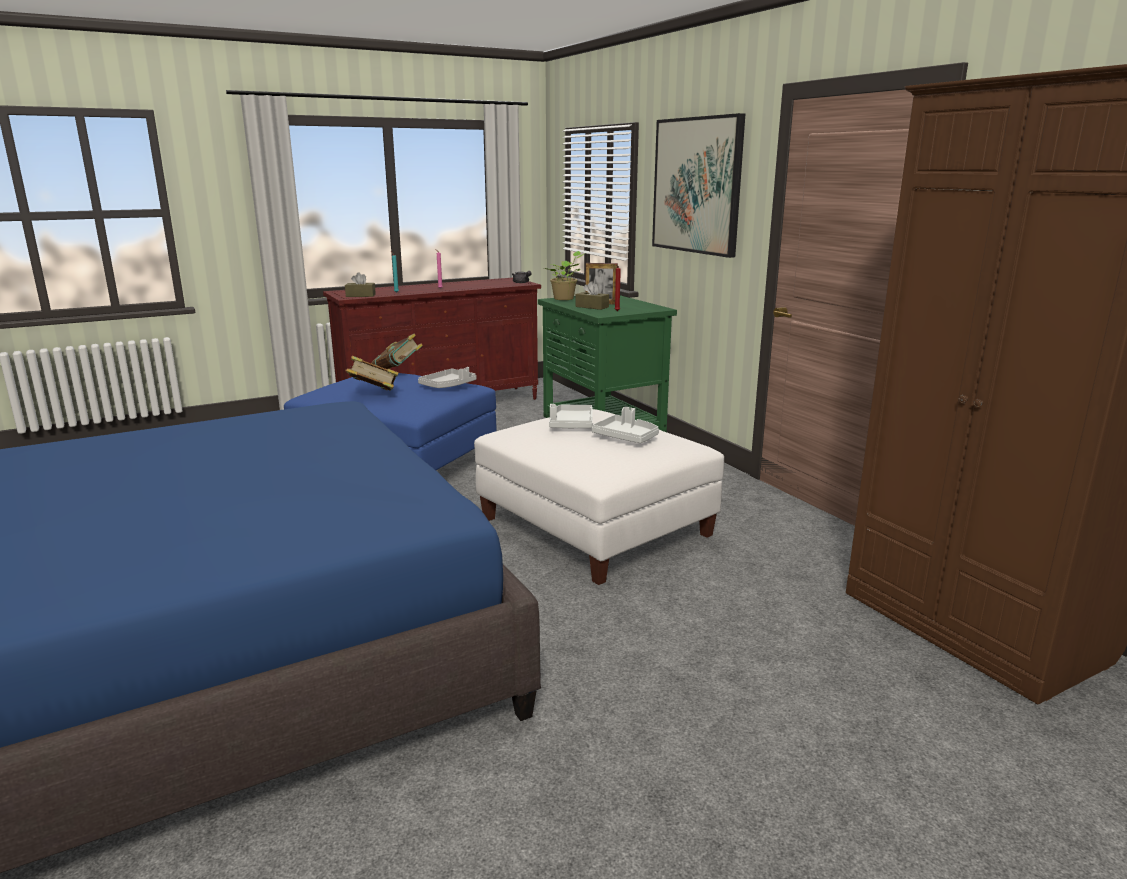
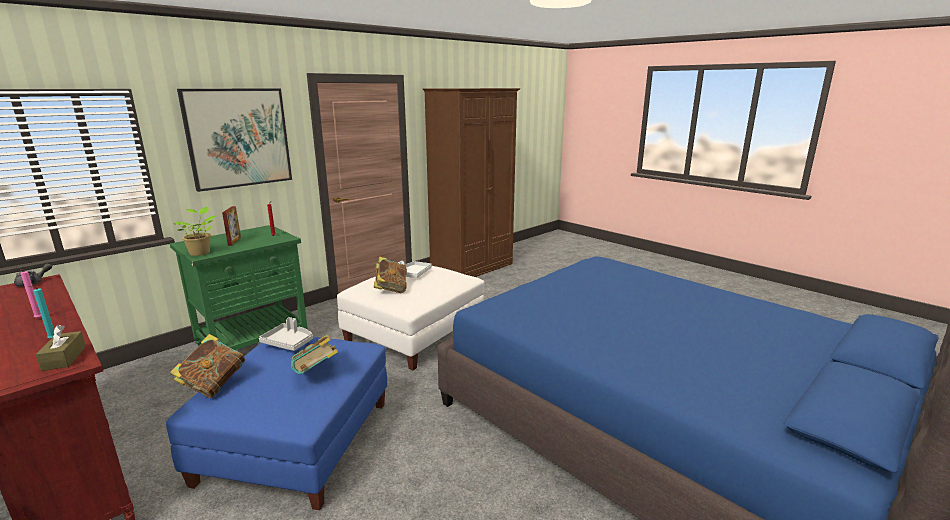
camera: 105 degrees left, 0 degrees up
(571, 424) = (391, 289): white tray -> book
(592, 307) = (251, 242): brown tissue box -> none

